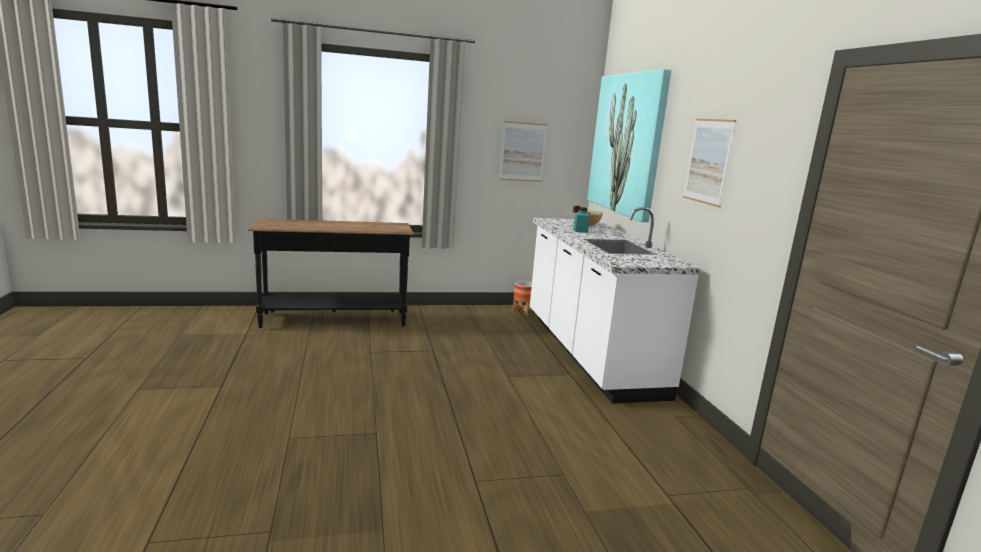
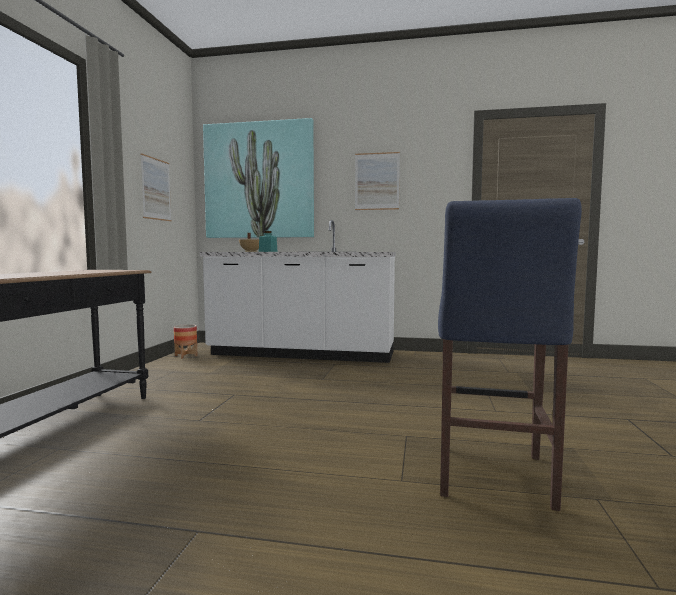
camera: 65 degrees left, 10 degrees down
(299, 477) = (492, 478): none -> blue stool

